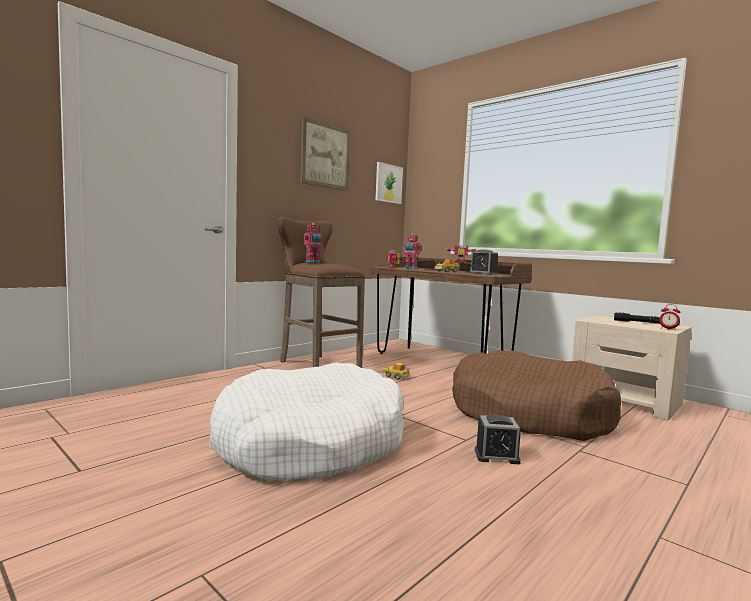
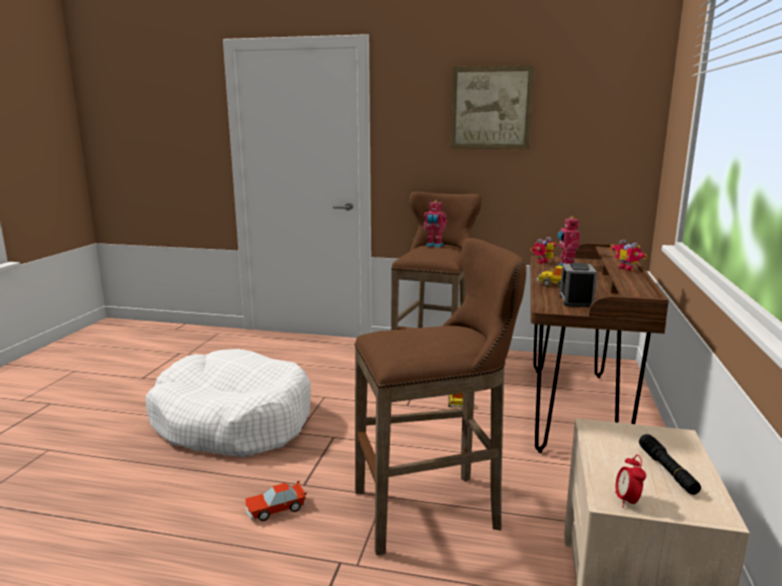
camera: 60 degrees right, 10 degrees up
(388, 183) = (619, 128): picture -> none
(496, 456) = (275, 509): alarm clock -> toy car
(529, 414) = (433, 509): brown dog bed -> brown stool

